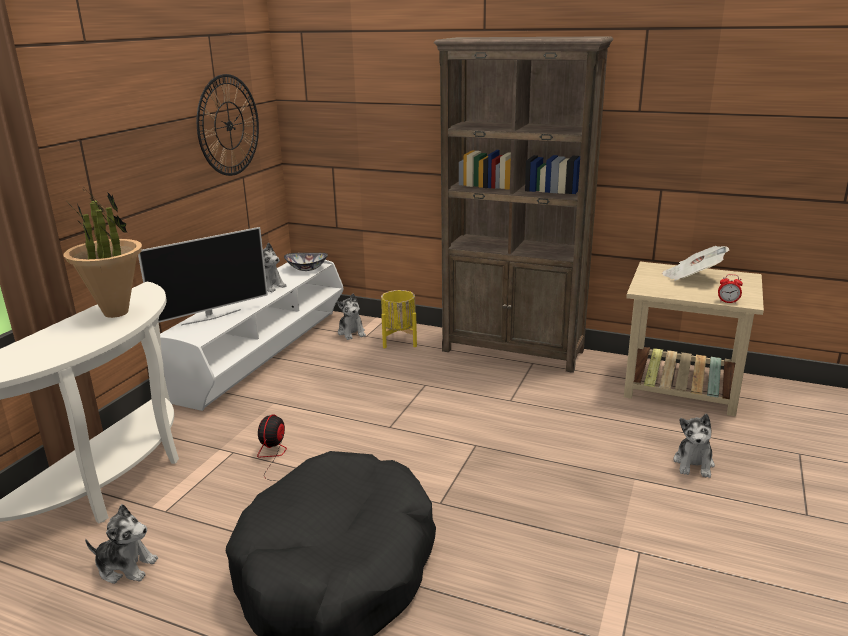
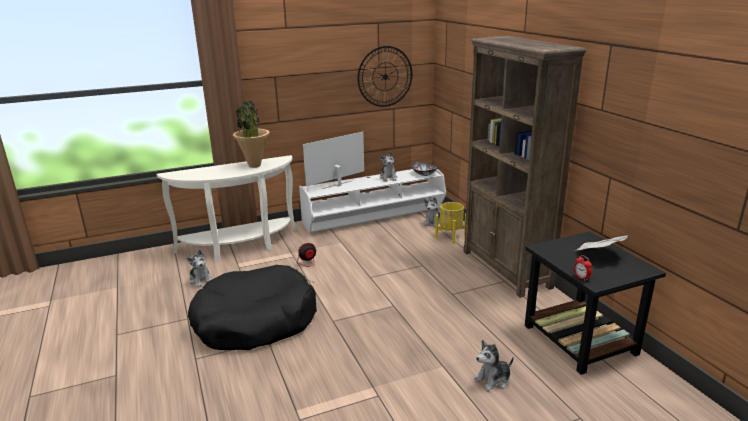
camera: 45 degrees right, 0 degrees up
(211, 317) = (338, 185): television -> television turned 135 degrees clockwise
(683, 386) = (580, 340): beige side table -> black side table

